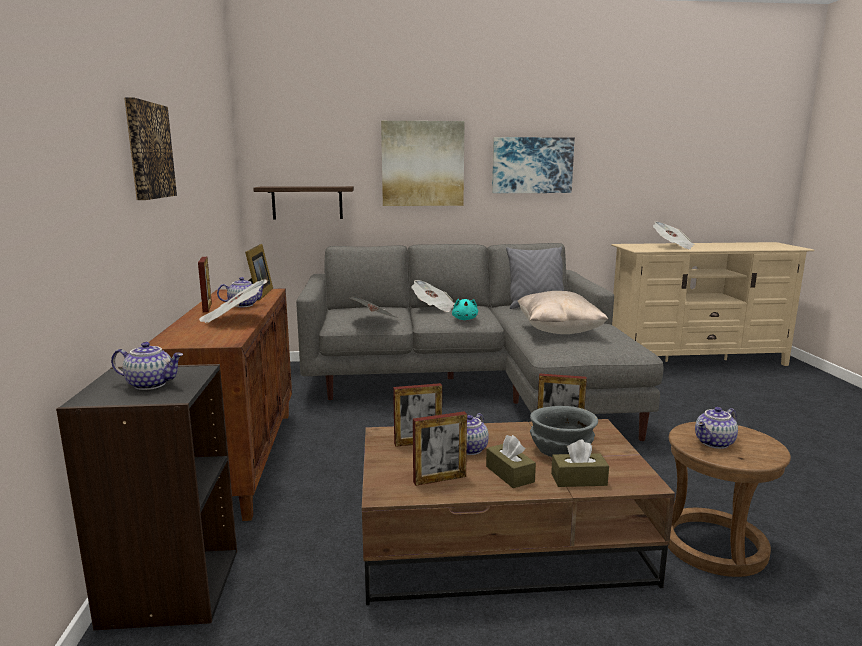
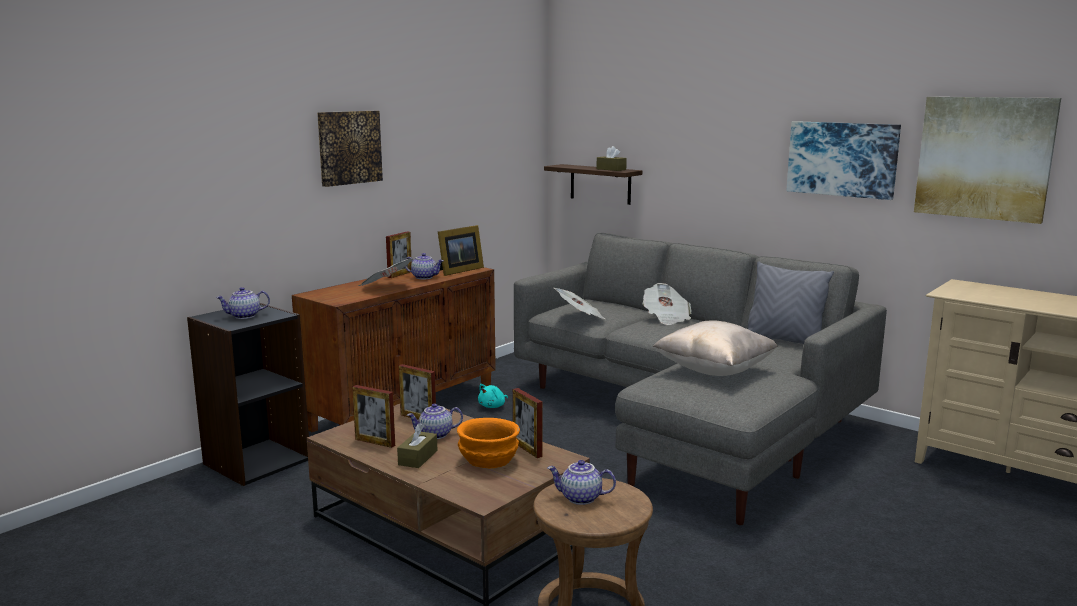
camera: 45 degrees right, 0 degrees up
(151, 384) = (244, 316): teapot -> teapot turned 105 degrees clockwise
(422, 164) = (712, 150): picture -> picture (984, 158)
(465, 319) = (664, 336): turquoise plush toy -> turquoise plush toy (493, 406)
(560, 451) = (488, 460): grey bowl -> orange bowl
(578, 479) = (447, 479): brown tissue box -> brown tissue box (611, 169)
(672, 247) = (1021, 298): newspaper -> none

